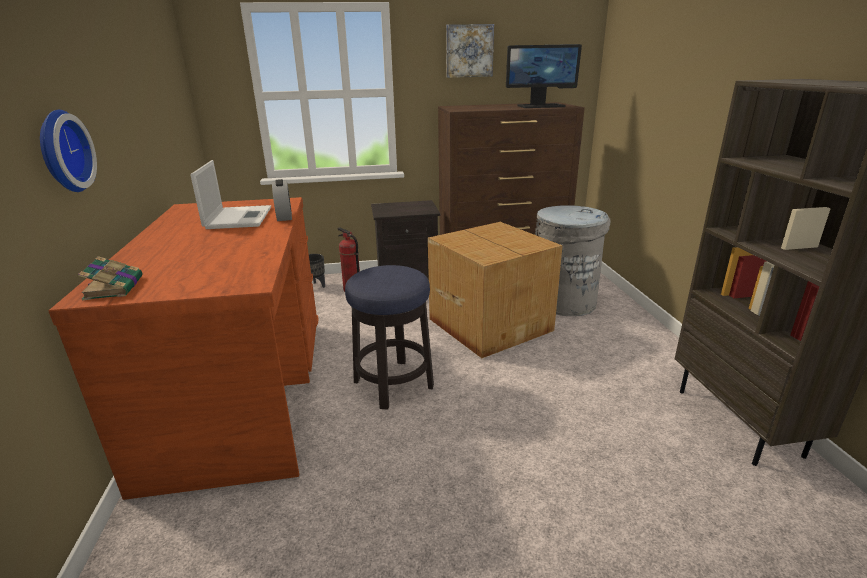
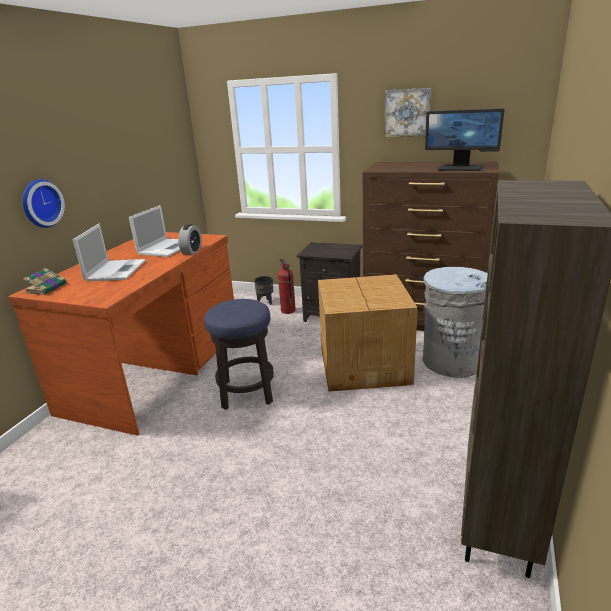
camera: 30 degrees right, 0 degrees up
(203, 250) = (116, 270): none -> laptop

